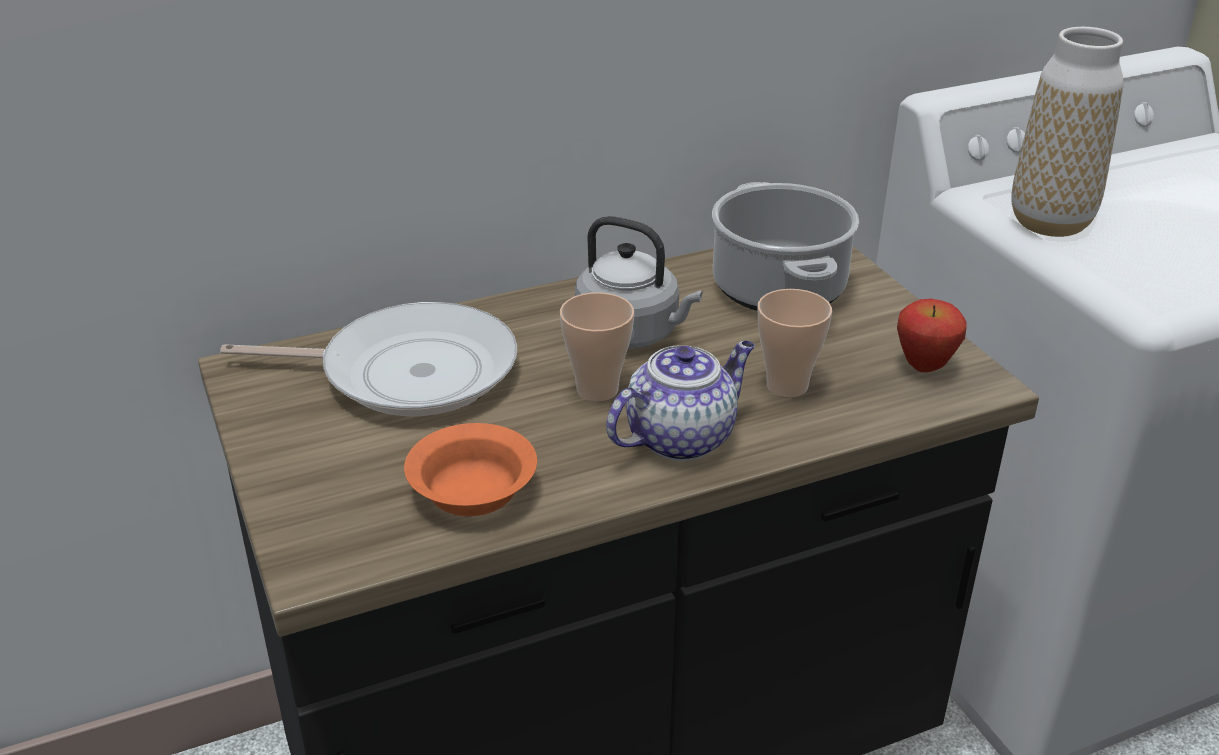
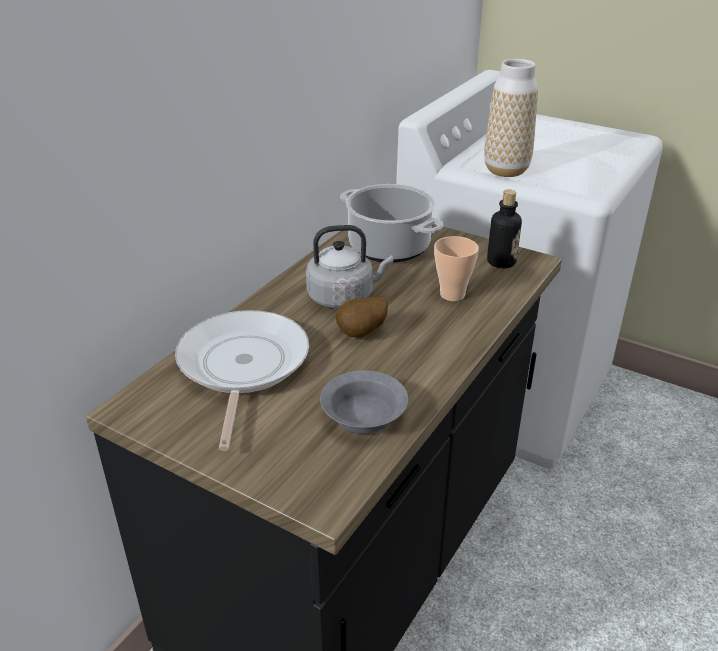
camera: 35 degrees left, 0 degrees up
(408, 371) = (242, 367): frying pan -> frying pan turned 60 degrees counterclockwise
(473, 494) = (365, 418): orange bowl -> grey bowl
(597, 390) = (362, 334): cup -> potato
(681, 437) = (434, 341): teapot -> none
(924, 367) = (501, 262): apple -> bottle

